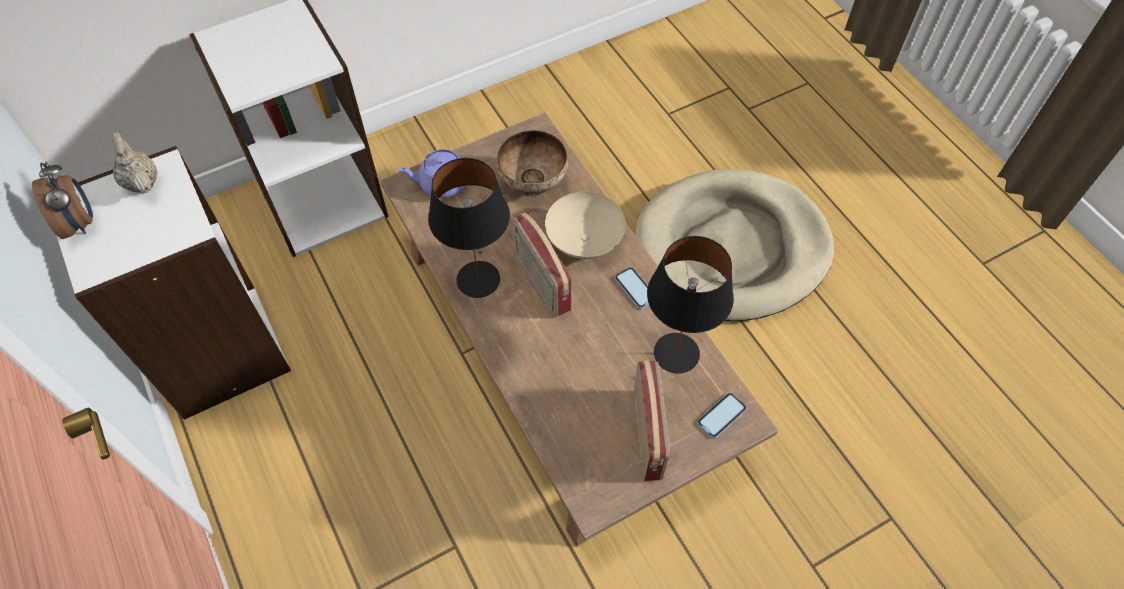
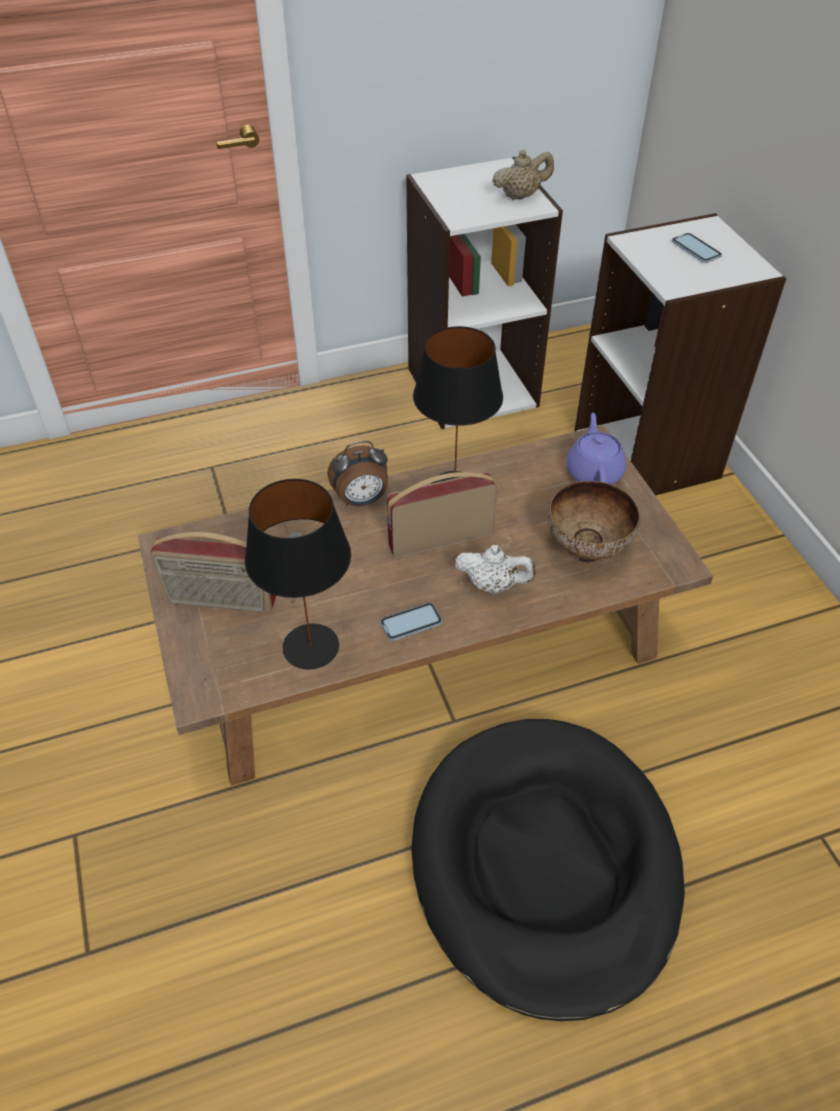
camera: 100 degrees right, 10 degrees down
(80, 222) = (481, 172): alarm clock -> alarm clock (361, 500)
(584, 240) = (493, 585): beige bowl -> white teapot
(721, 416) = (215, 673): phone -> phone (696, 249)
(731, 248) = (544, 864): beige dog bed -> black dog bed

